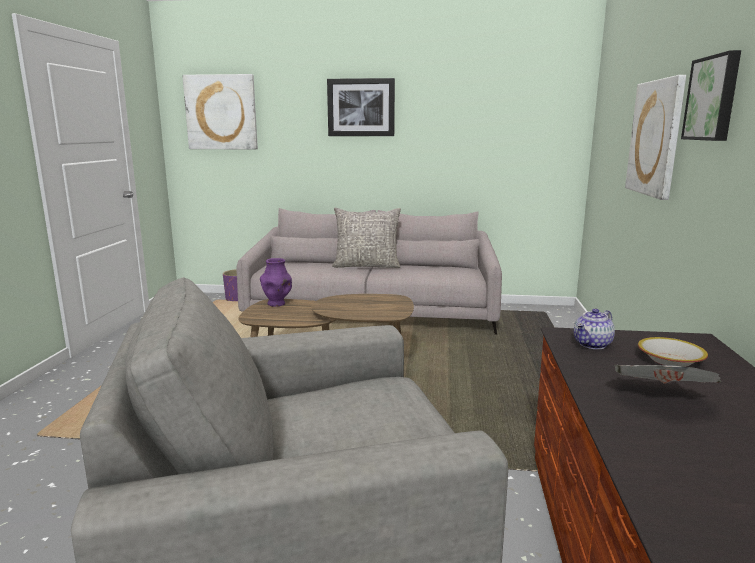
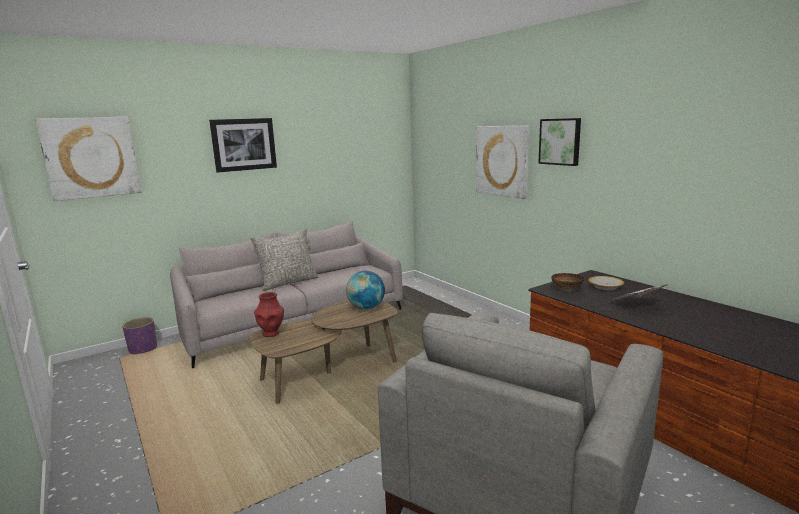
camera: 40 degrees left, 0 degrees up
(277, 304) = (271, 333): purple vase -> red vase
(383, 305) = (366, 308): none -> globe
(592, 344) = (567, 290): teapot -> bowl

